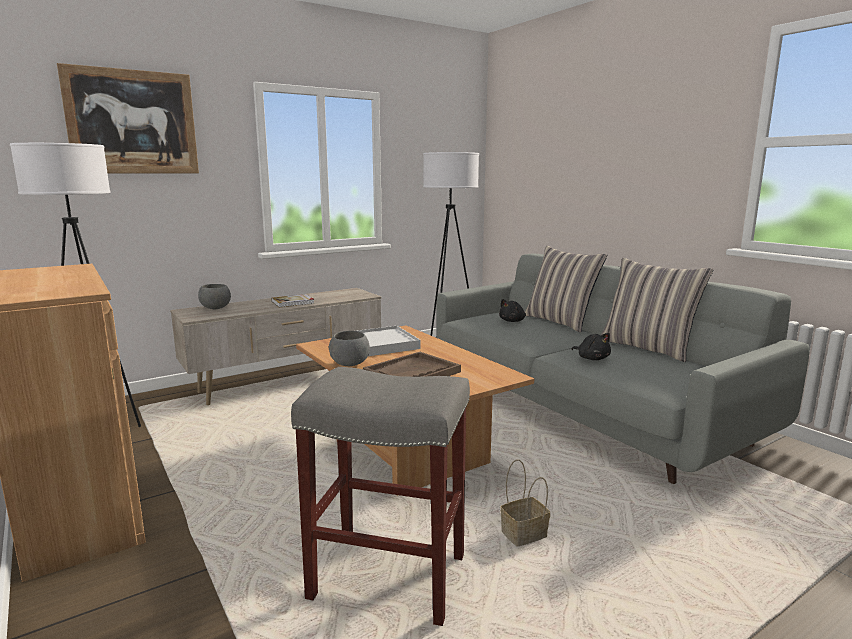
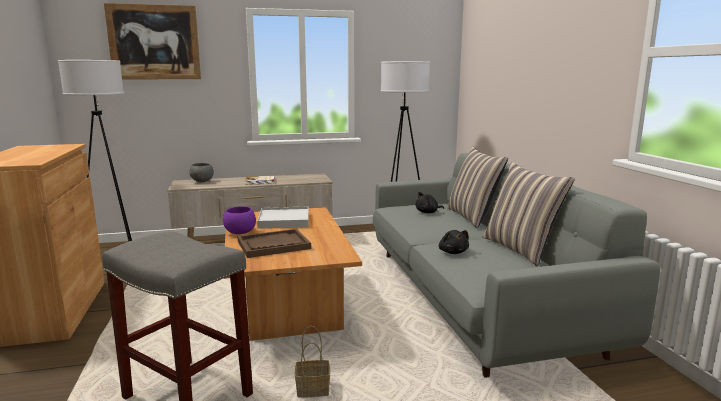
camera: 20 degrees right, 0 degrees up
(349, 364) = (240, 233): grey bowl -> purple bowl

